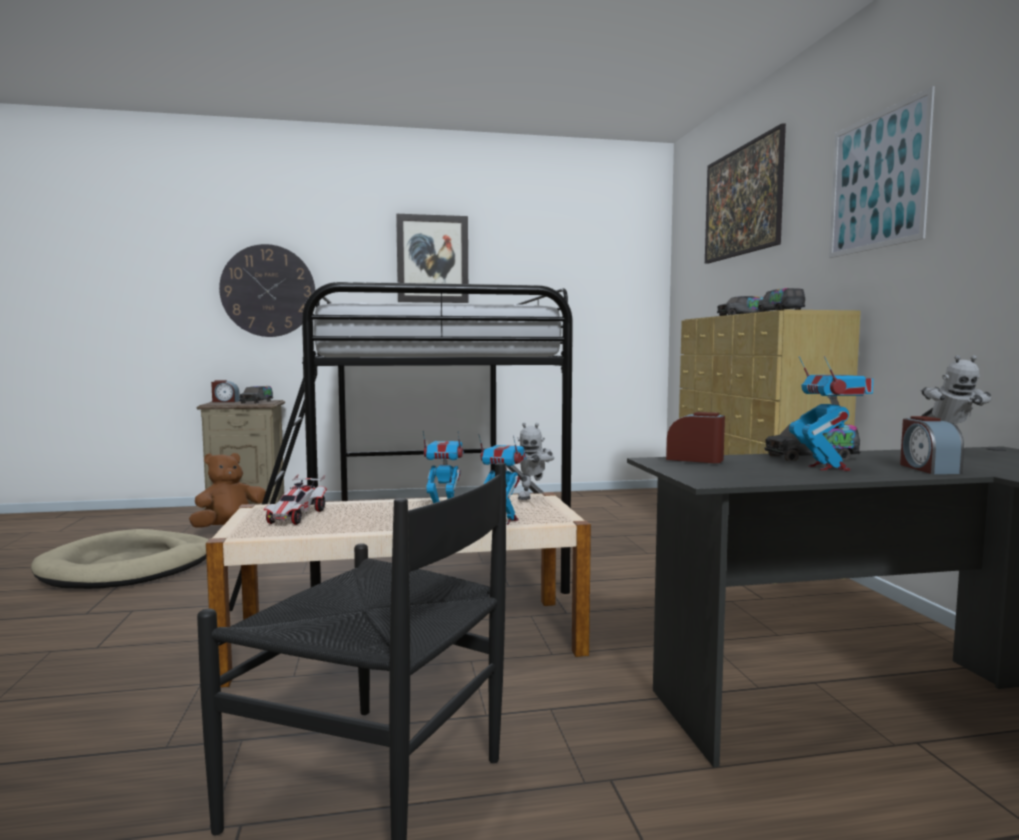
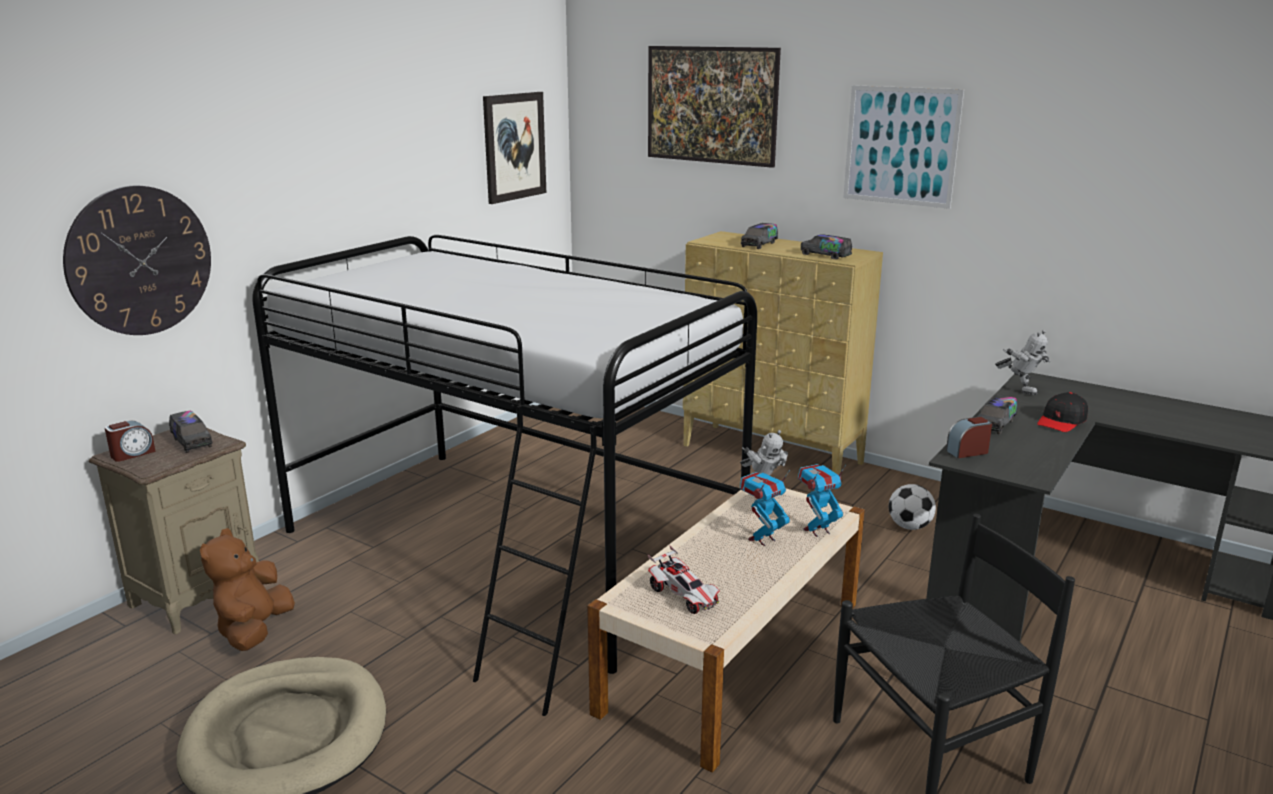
camera: 45 degrees left, 15 degrees up
(432, 259) = (347, 171): picture -> picture (514, 146)
(794, 631) = (910, 527): none -> football
(828, 468) = (1031, 437): toy robot -> none
(927, 468) = (1061, 421): alarm clock -> black cap

